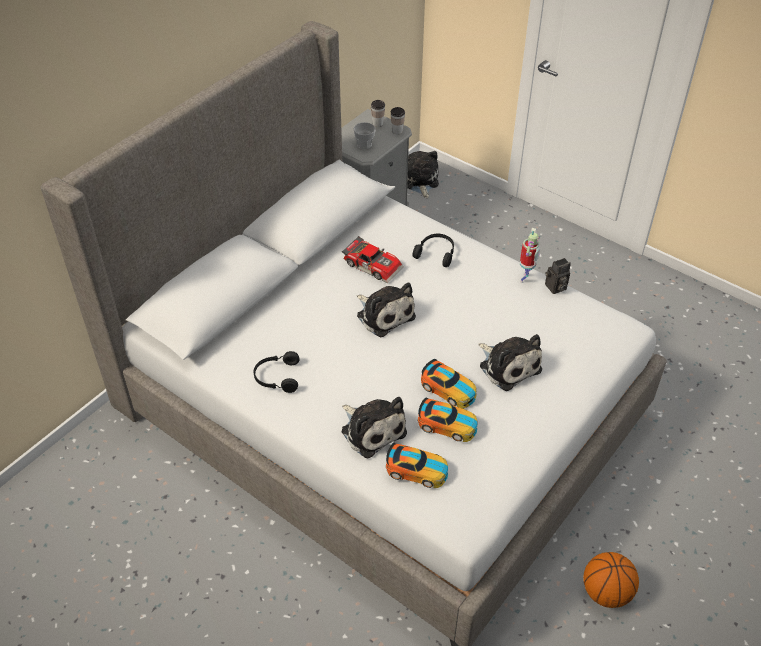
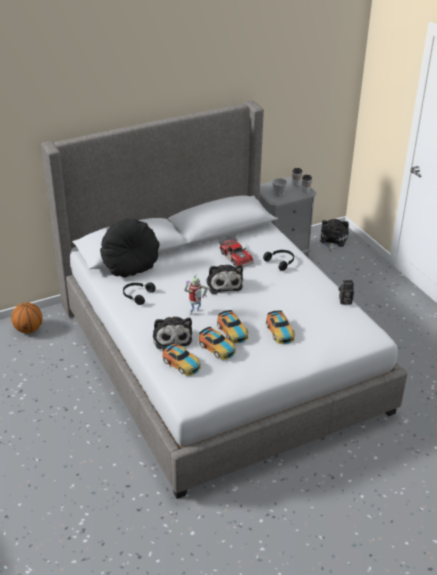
camera: 25 degrees right, 10 degrees down
(239, 336) = (131, 269): none -> black pillow
(508, 366) = (280, 332): plush toy -> toy car
(525, 279) = (328, 291): toy robot -> toy robot (195, 312)
(606, 592) = (293, 504): basketball -> basketball (29, 329)

